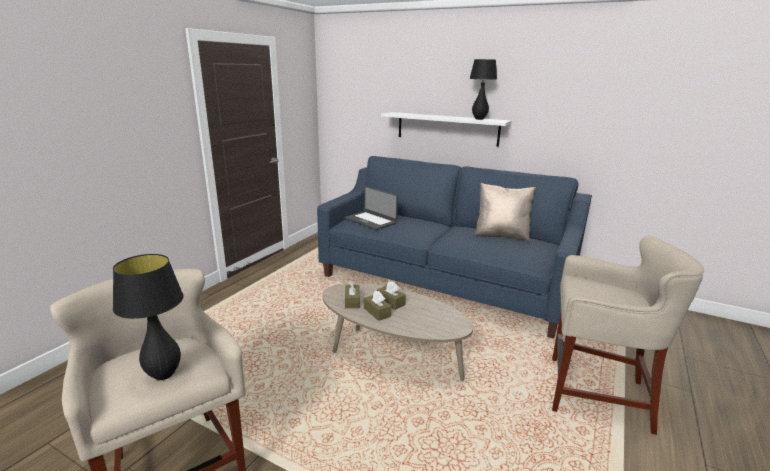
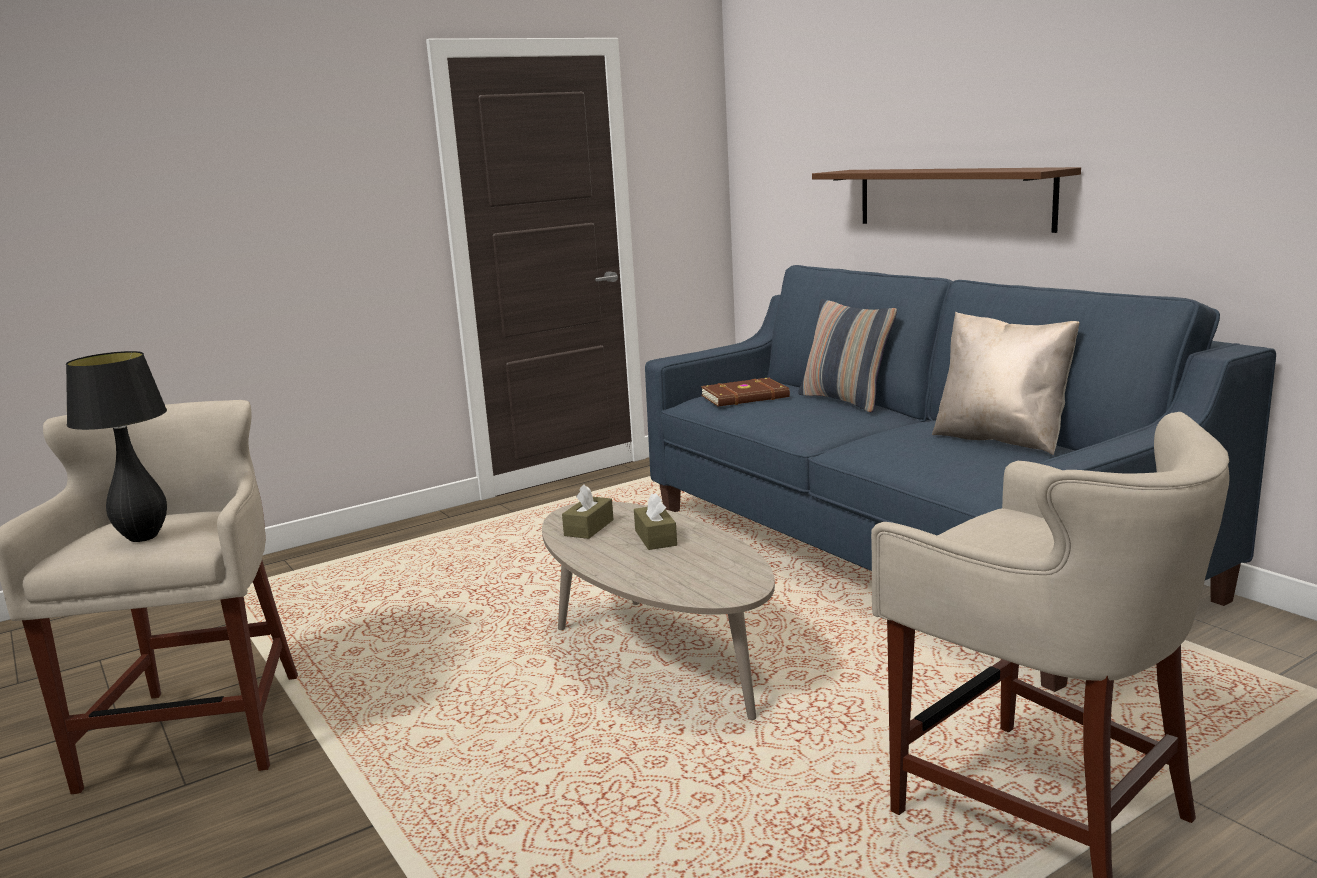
camera: 30 degrees right, 5 degrees down
(371, 220) = (746, 397): laptop -> brown book
(377, 312) = (611, 549): brown tissue box -> none
(415, 219) = (845, 400): none -> pillow
(447, 128) = (951, 198): white shelf -> brown shelf
(479, 119) = (1001, 169): black table lamp -> none

